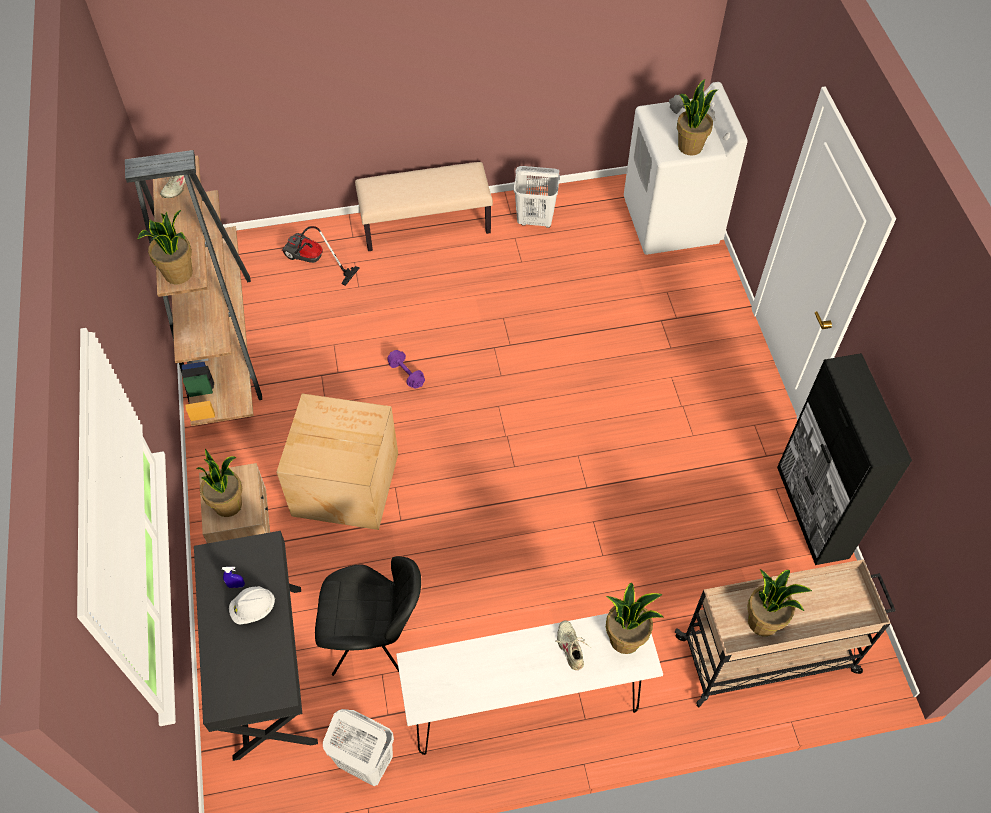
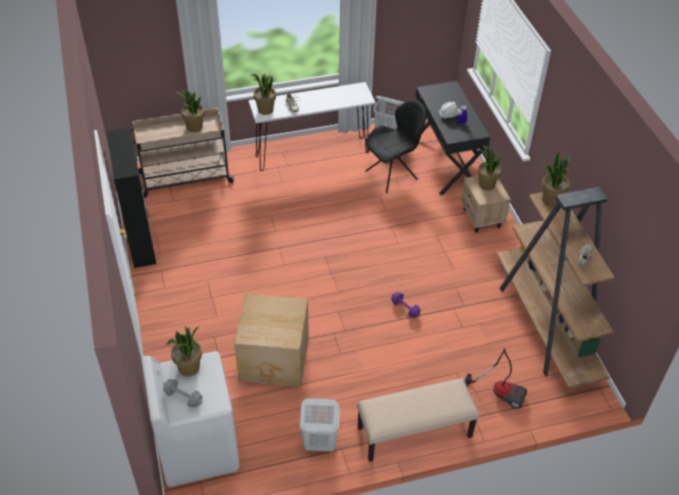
camera: 175 degrees right, 10 degrees down
(344, 482) = (430, 244): cardboard box -> cardboard box (275, 359)
(375, 642) = (393, 174): black chair -> black chair turned 150 degrees clockwise

